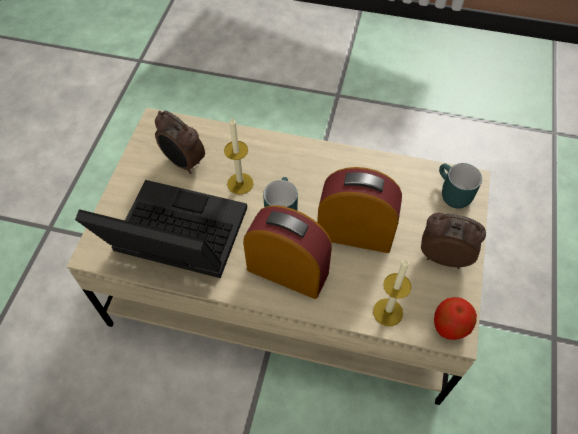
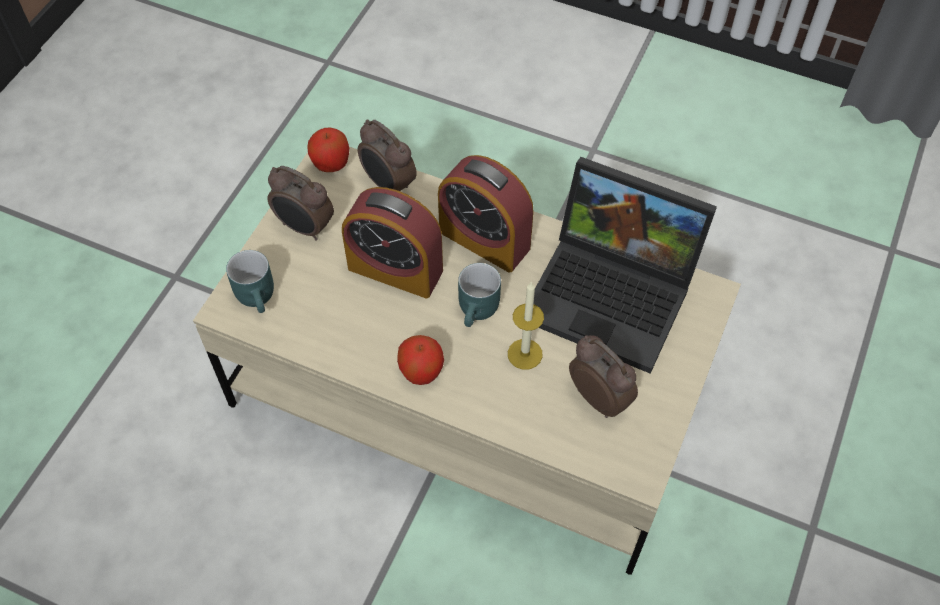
camera: 170 degrees left, 0 degrees up
(312, 161) = (421, 371): none -> apple
(388, 312) = (388, 185): candle -> alarm clock

